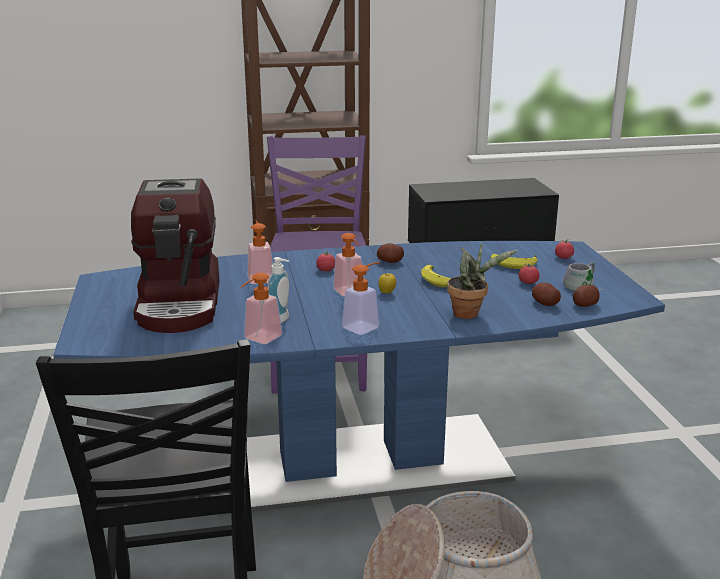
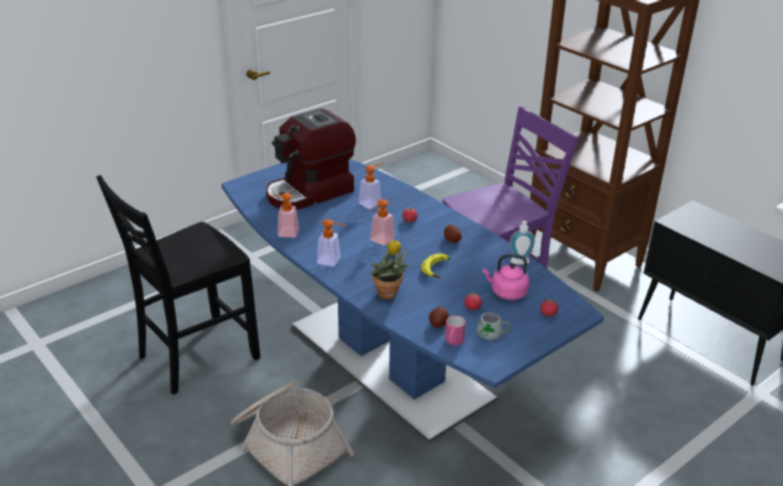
camera: 60 degrees right, 10 degrees up
(282, 320) = (316, 231): soap dispenser -> soap dispenser (520, 263)
(514, 263) = (506, 292): banana -> pink kettle
(584, 305) = (453, 342): potato -> pink mug

